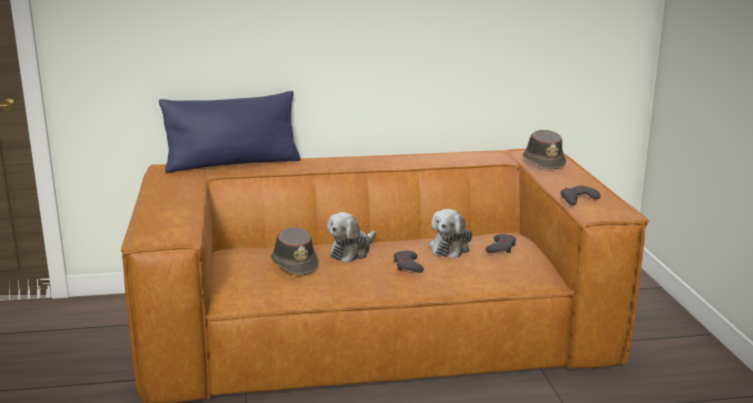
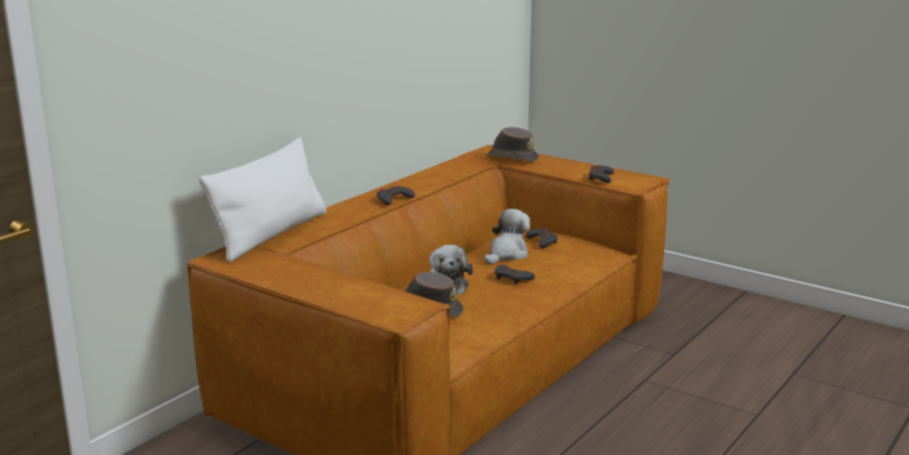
camera: 45 degrees left, 0 degrees up
(233, 164) = (271, 234): blue pillow -> white pillow
(367, 165) = (393, 199): none -> grey game controller
(450, 247) = (507, 254): plush toy -> plush toy turned 120 degrees counterclockwise

